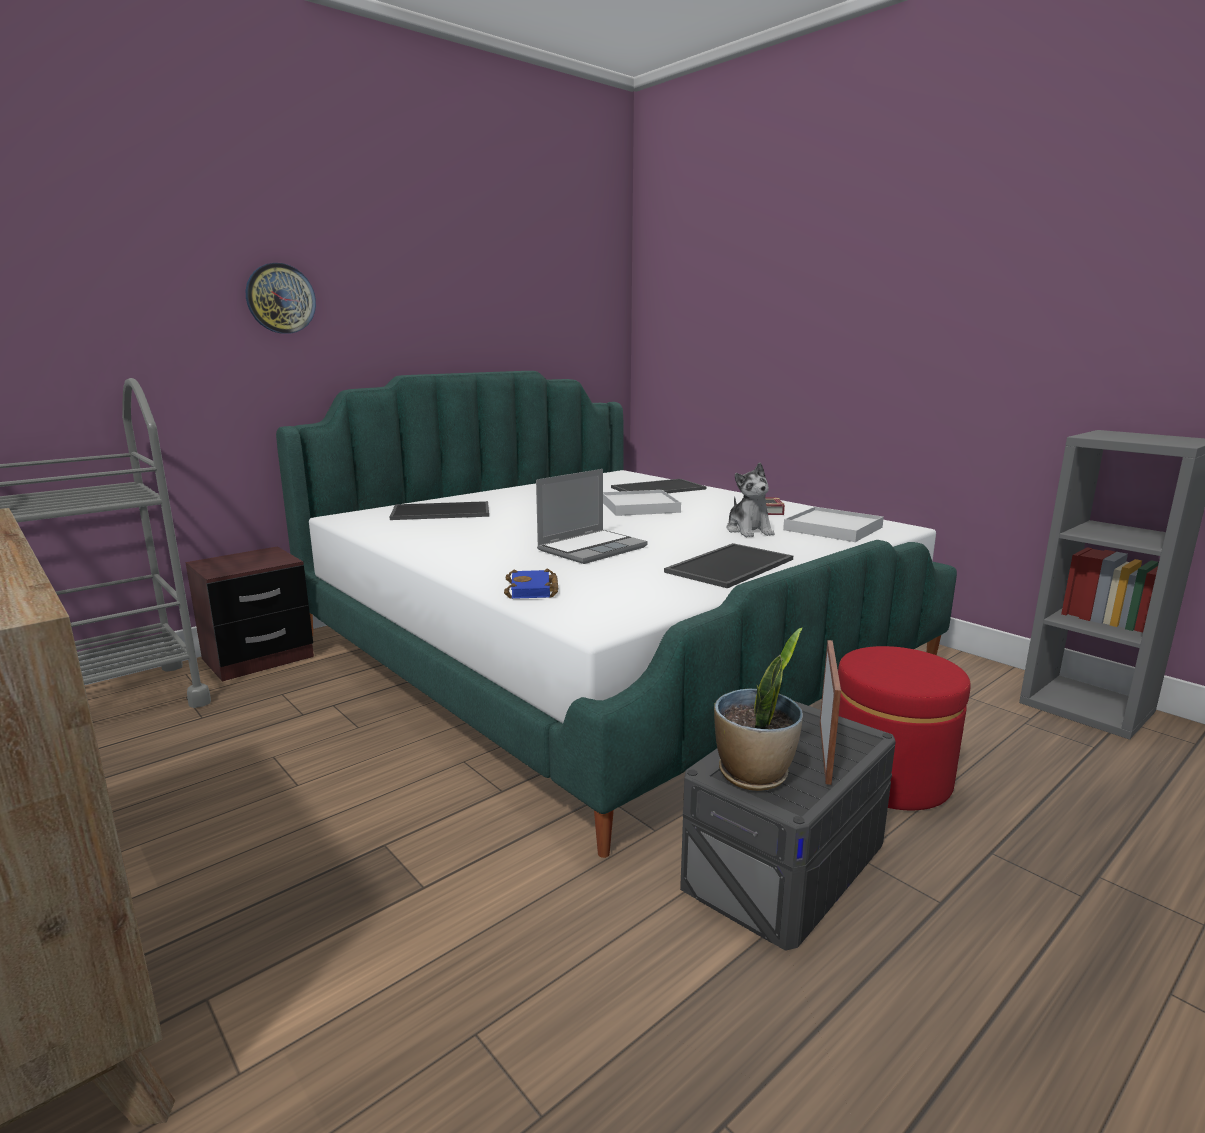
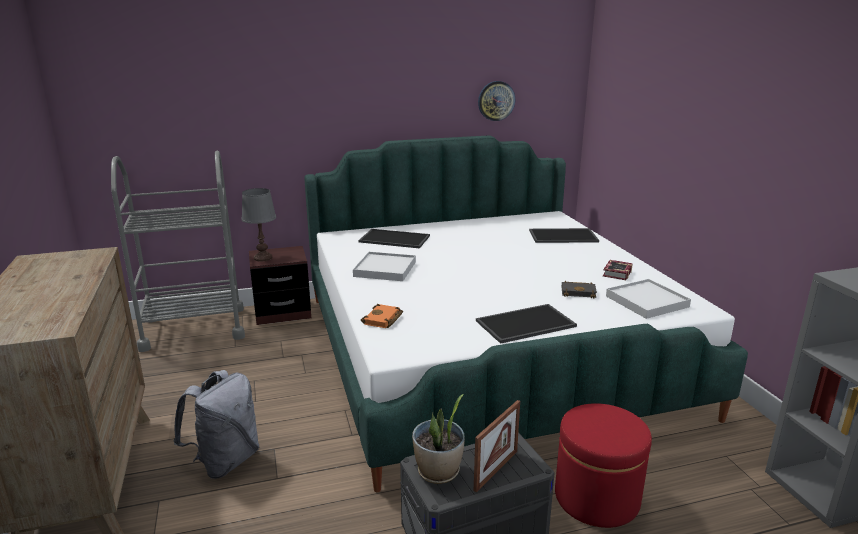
camera: 25 degrees right, 5 degrees up
(222, 567) = (263, 258): none -> grey table lamp
(280, 298) = (313, 94): wall clock -> wall clock (496, 101)
(305, 889) = (225, 461): none -> grey backpack
(533, 590) = (383, 320): blue book -> orange book
(592, 548) = (453, 290): laptop -> none
(639, 507) = (527, 254): white tray -> white tray (385, 269)
(749, 530) = (579, 292): plush toy -> black book

